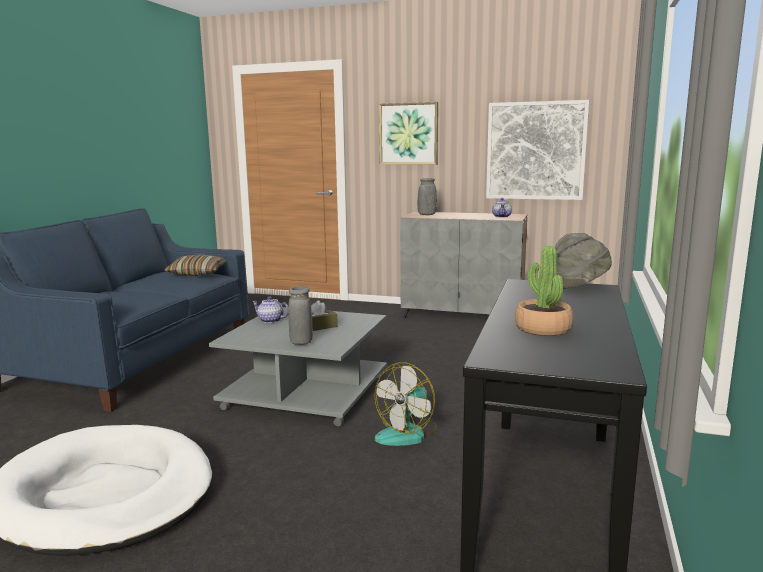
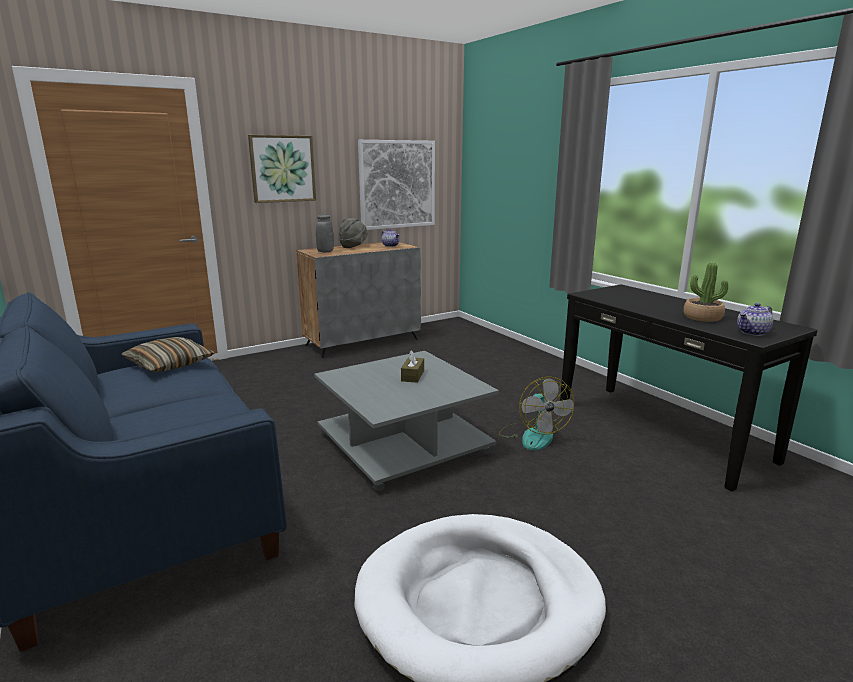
camera: 50 degrees left, 5 degrees up
(270, 320) = (356, 386): teapot -> teapot (752, 332)
(301, 342) = (441, 392): grey vase -> none
(578, 287) = (615, 289): grey hat -> grey hat (353, 246)

